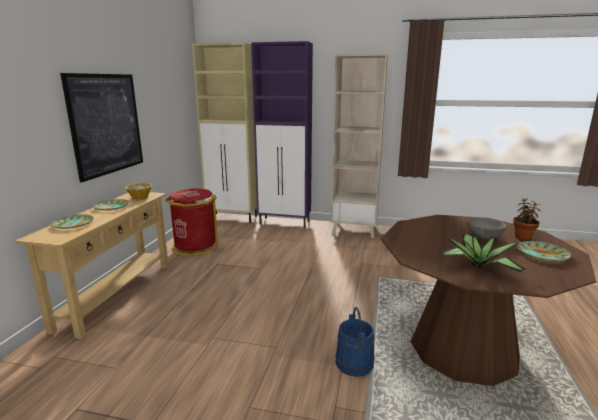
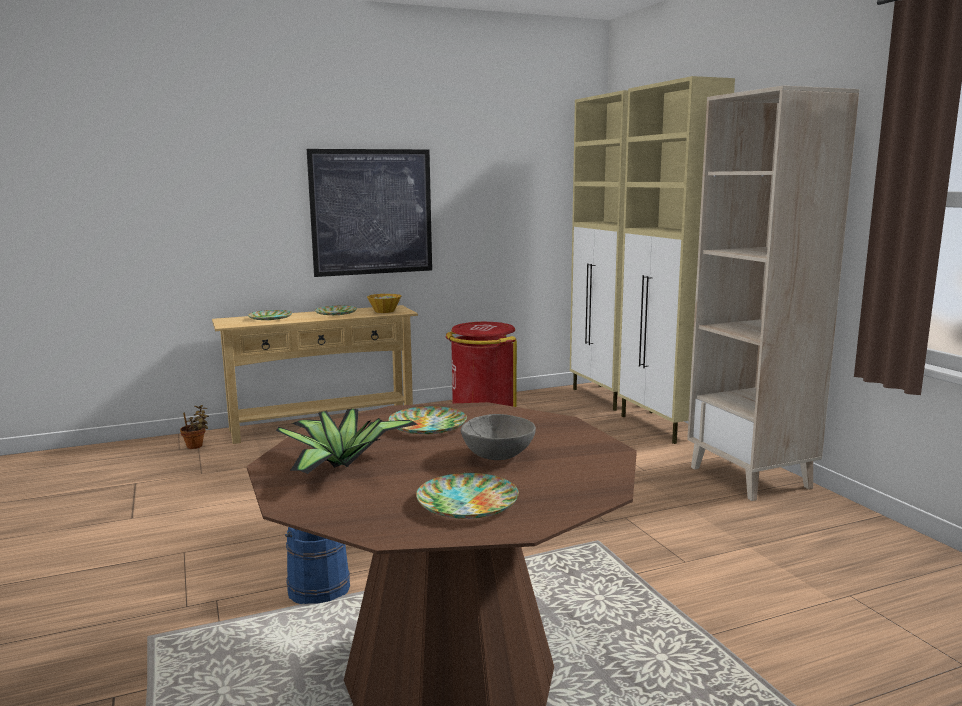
camera: 55 degrees right, 5 degrees down
(285, 223) = (662, 427): purple cabinet -> beige cabinet
(427, 238) = (428, 426): none -> plate
(523, 237) = (552, 482): potted plant -> potted plant (196, 446)

